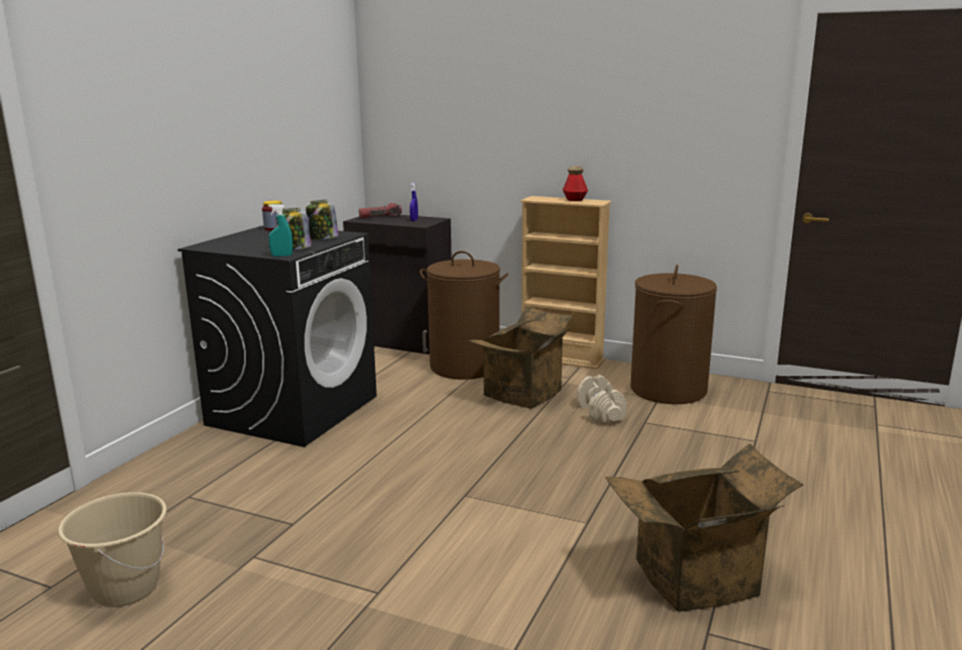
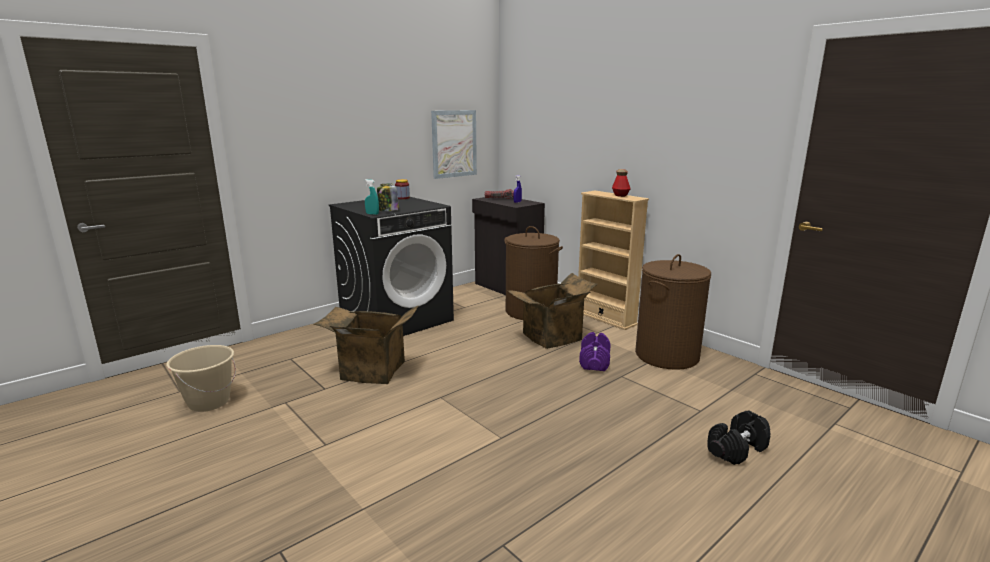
camera: 25 degrees right, 0 degrees up
(316, 143) = (454, 144): none -> picture
(323, 238) = (417, 206): jar -> none
(600, 412) = (594, 361): beige dumbbell -> purple dumbbell
(696, 581) = (536, 503): cardboard box -> cardboard box (371, 372)
(823, 471) = (737, 449): none -> black dumbbell

